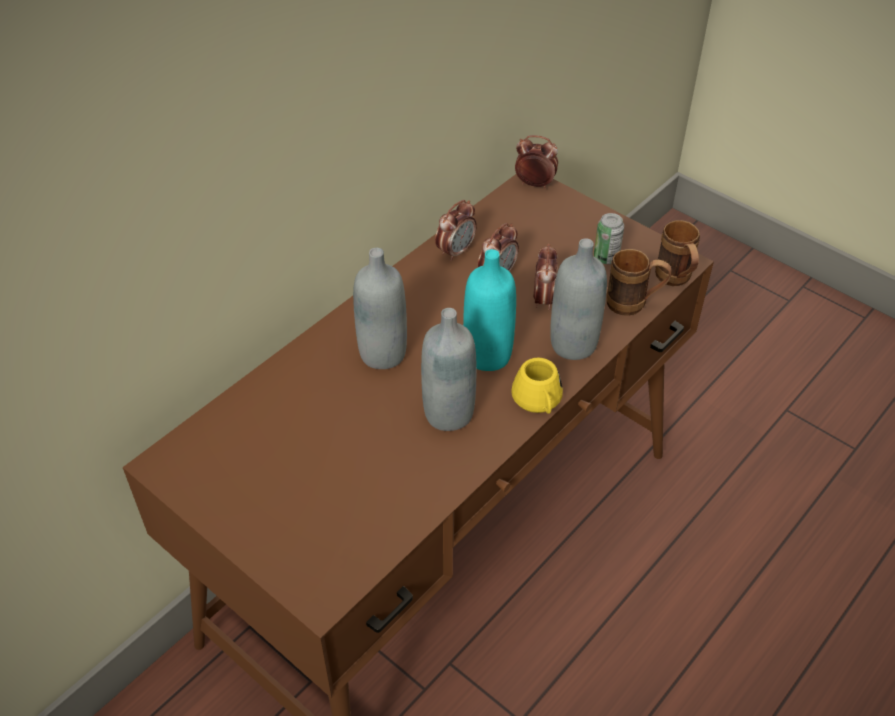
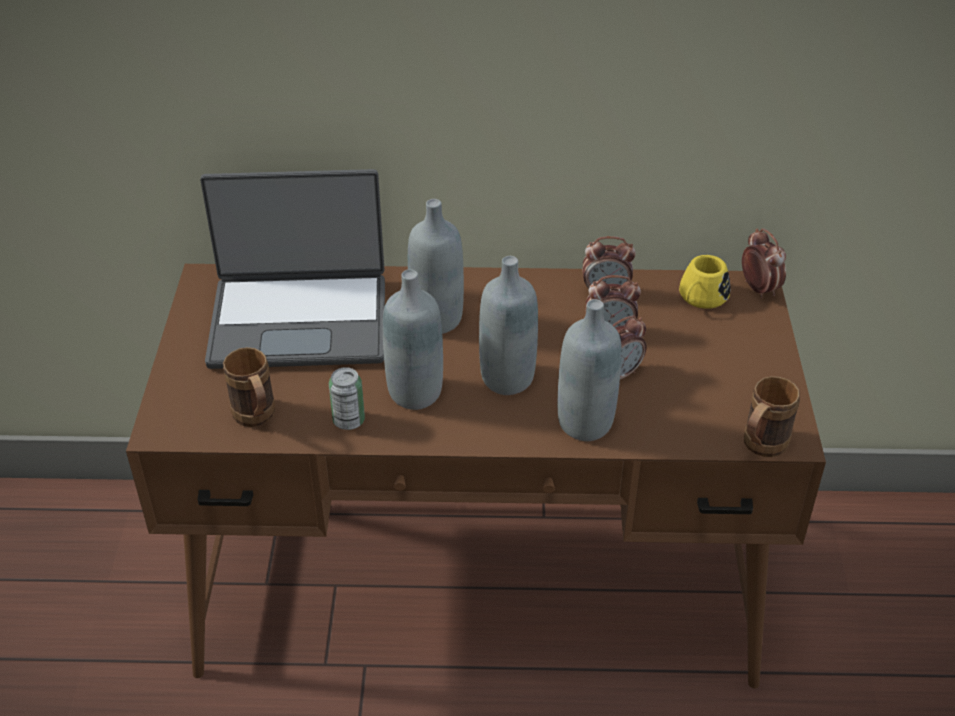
camera: 50 degrees right, 5 degrees down
(289, 433) = (300, 320): none -> laptop
(487, 355) = (507, 378): turquoise bottle -> grey bottle
(538, 401) = (491, 438): yellow mug -> yellow mug (700, 298)
(606, 257) = (725, 385): can -> can (348, 420)
(634, 305) = (688, 436): brown mug -> brown mug (257, 419)

